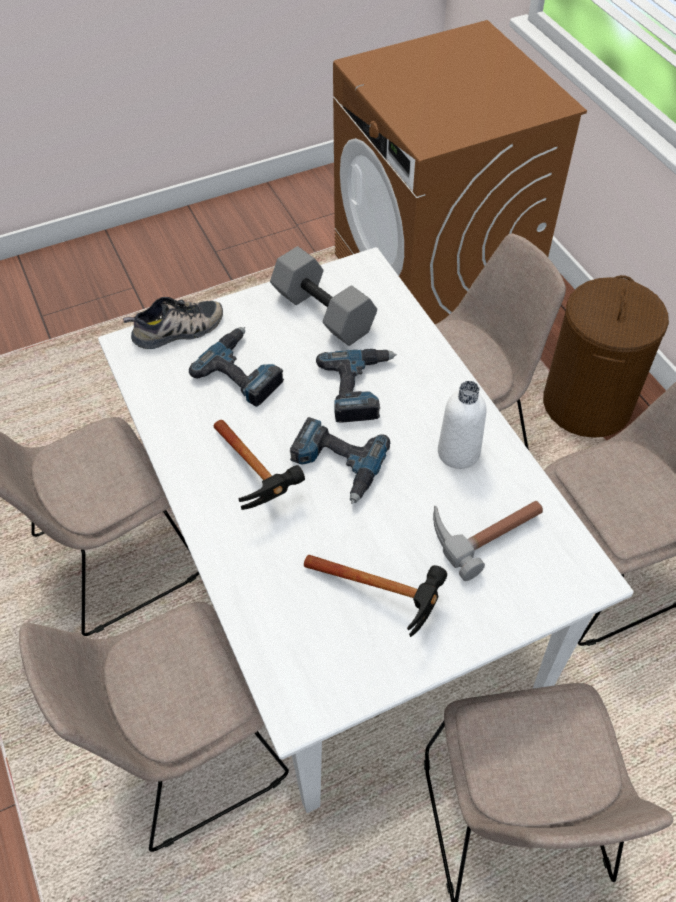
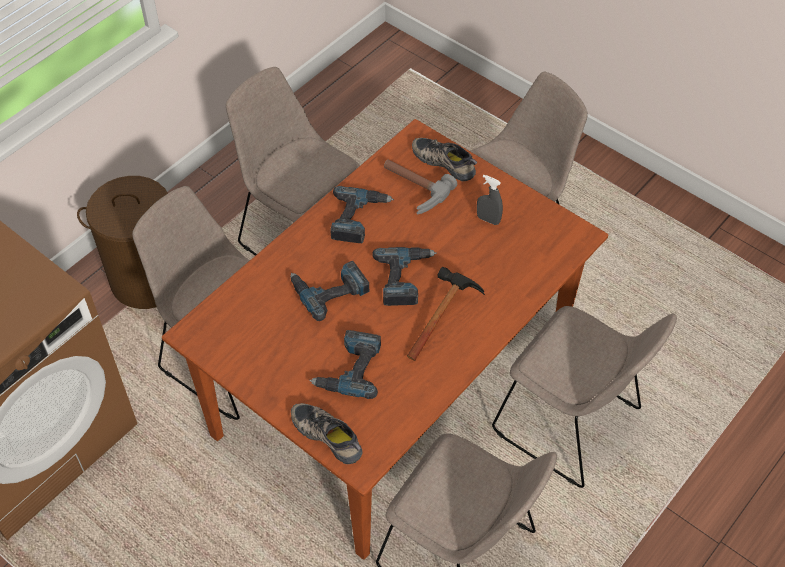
camera: 115 degrees left, 0 degrees up
(325, 312) = (259, 341): grey dumbbell -> none
(337, 577) = (392, 387): white dining table -> brown dining table
(387, 599) = (488, 219): hammer -> grey spray bottle
(458, 452) = (358, 218): white bottle -> power drill
(524, 593) = (445, 161): none -> shoe

